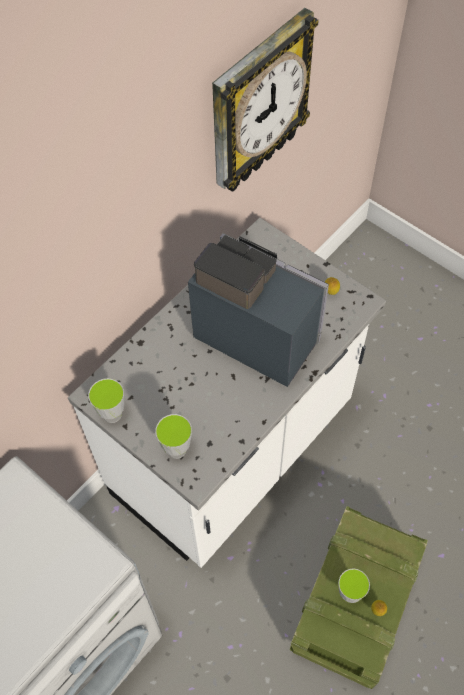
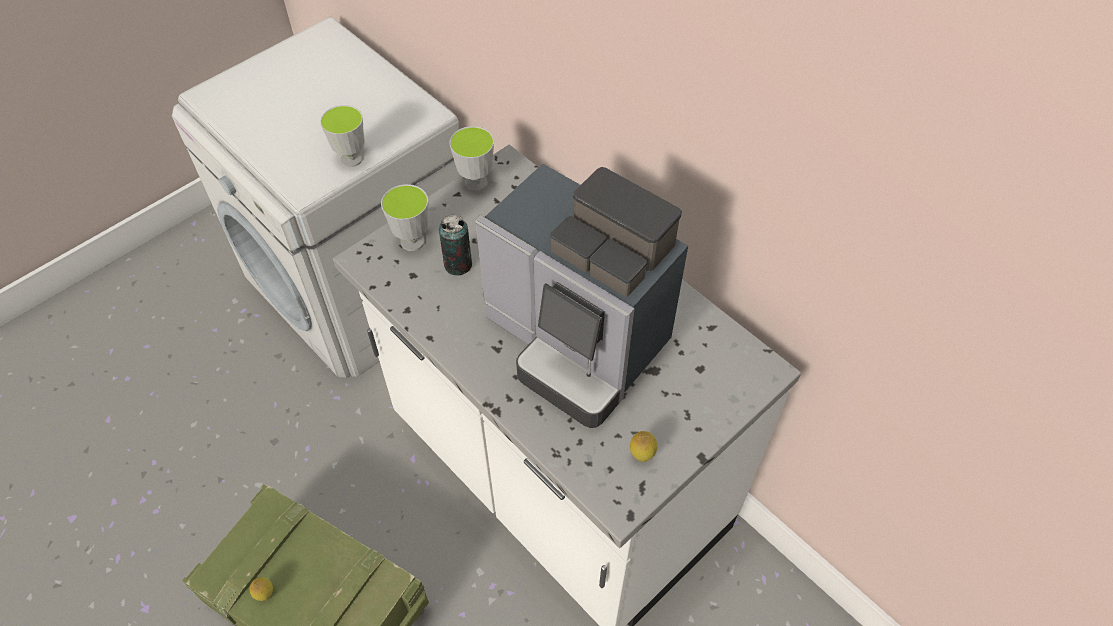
camera: 95 degrees right, 5 degrees down
(197, 414) = (458, 265): none -> can
(255, 332) = (577, 342): coffee machine -> coffee machine turned 90 degrees clockwise
(258, 105) = (884, 214): wall clock -> none
(349, 594) = (297, 561): cup -> cup (351, 159)

